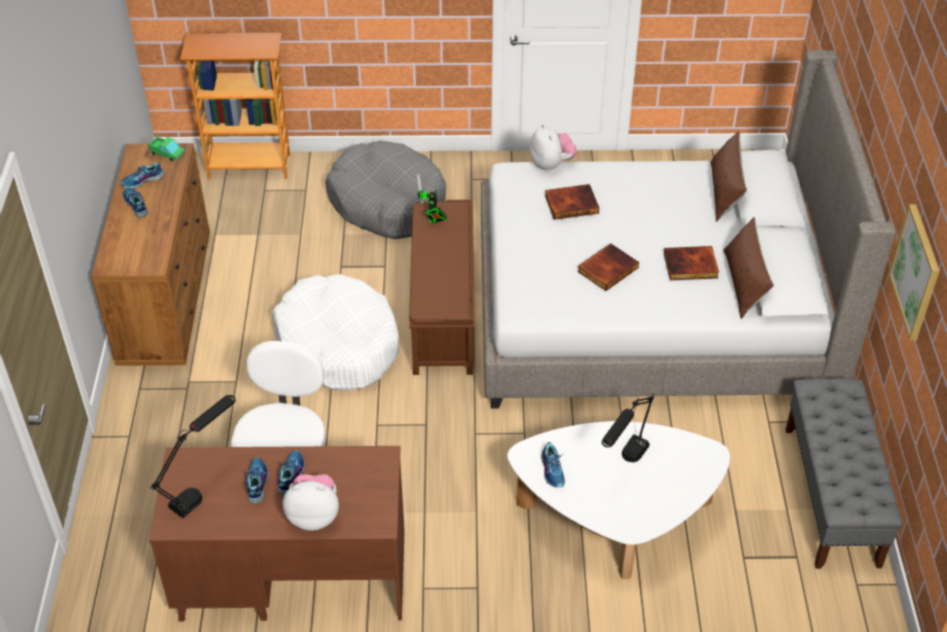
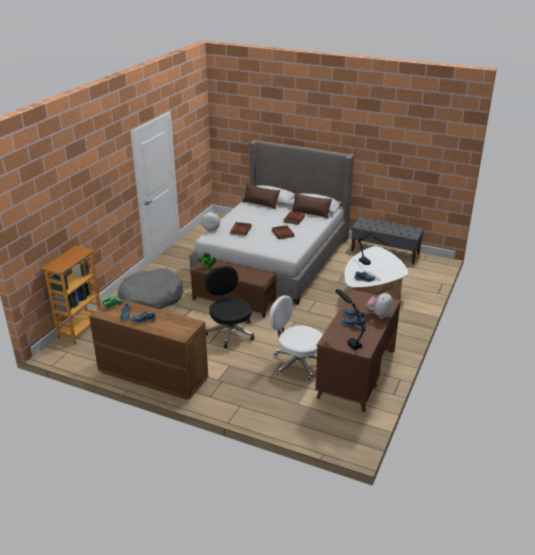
camera: 65 degrees left, 15 degrees down
(338, 344) = (230, 332): white dog bed -> black office chair
(916, 272) = (376, 156): picture -> none

